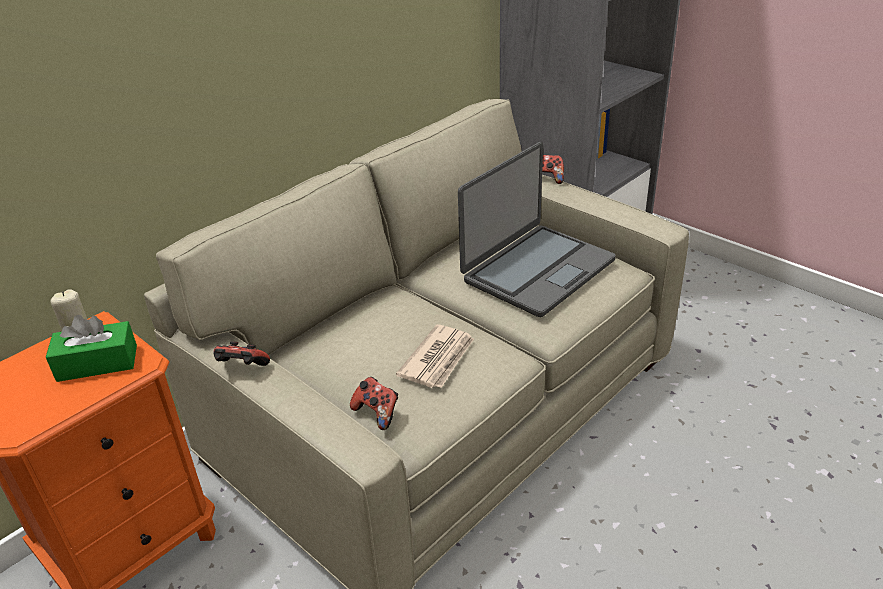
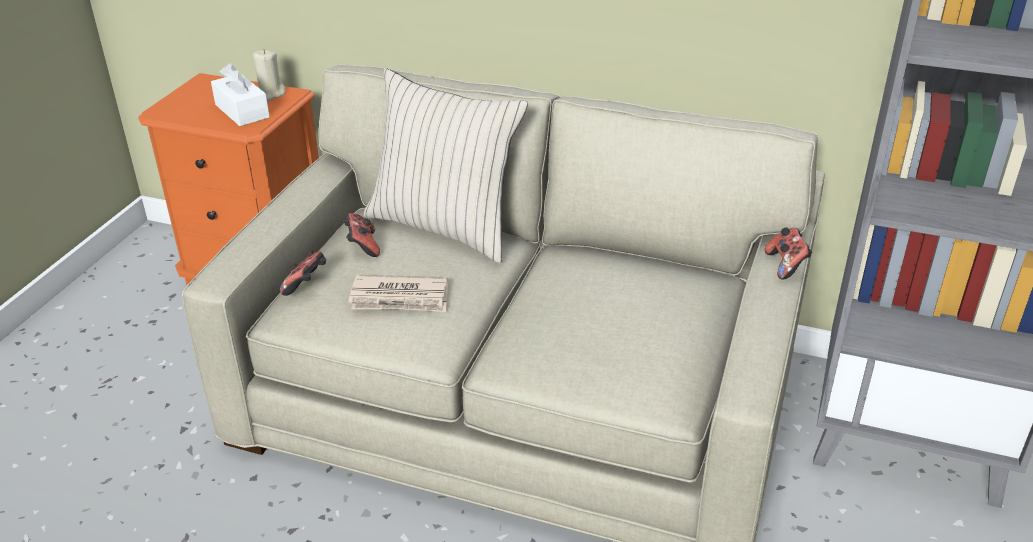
camera: 65 degrees right, 0 degrees up
(97, 363) = (242, 111): green tissue box -> white tissue box
(242, 368) = (300, 184): game controller -> game controller (362, 246)
(349, 316) = (445, 227): none -> beige pillow
(537, 270) = (608, 325): laptop -> none

